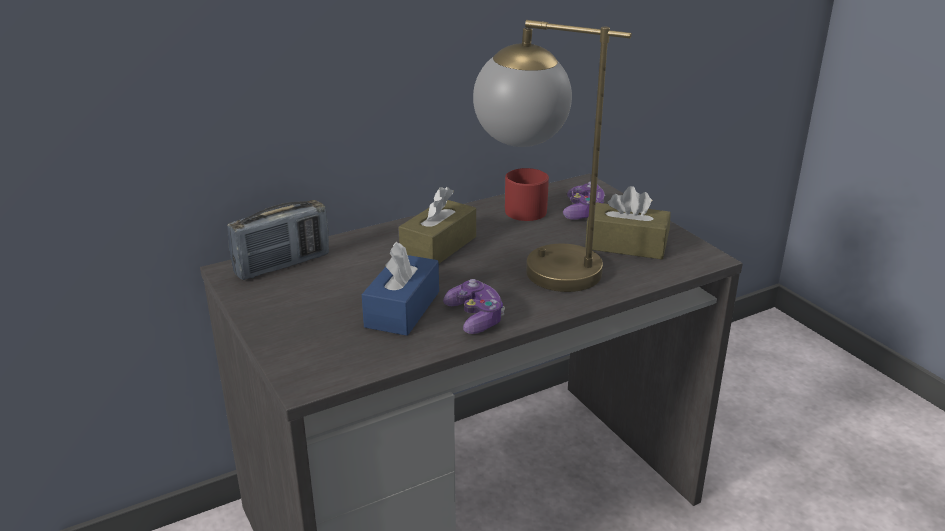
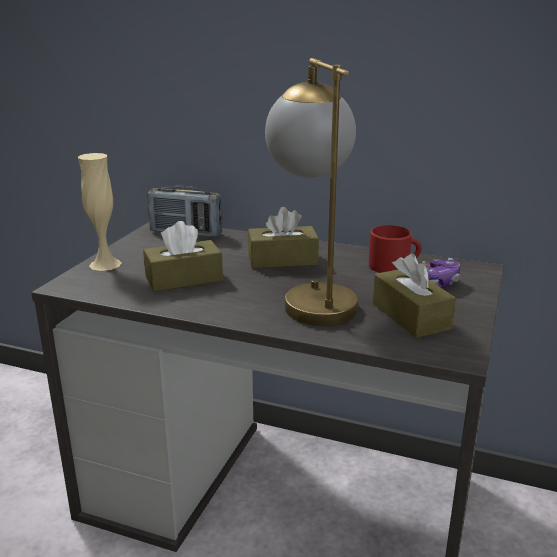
camera: 50 degrees right, 5 degrees down
(287, 339) = (105, 264): none -> beige vase
(402, 309) = (184, 279): blue tissue box -> brown tissue box
(475, 317) = (207, 302): game controller -> none

